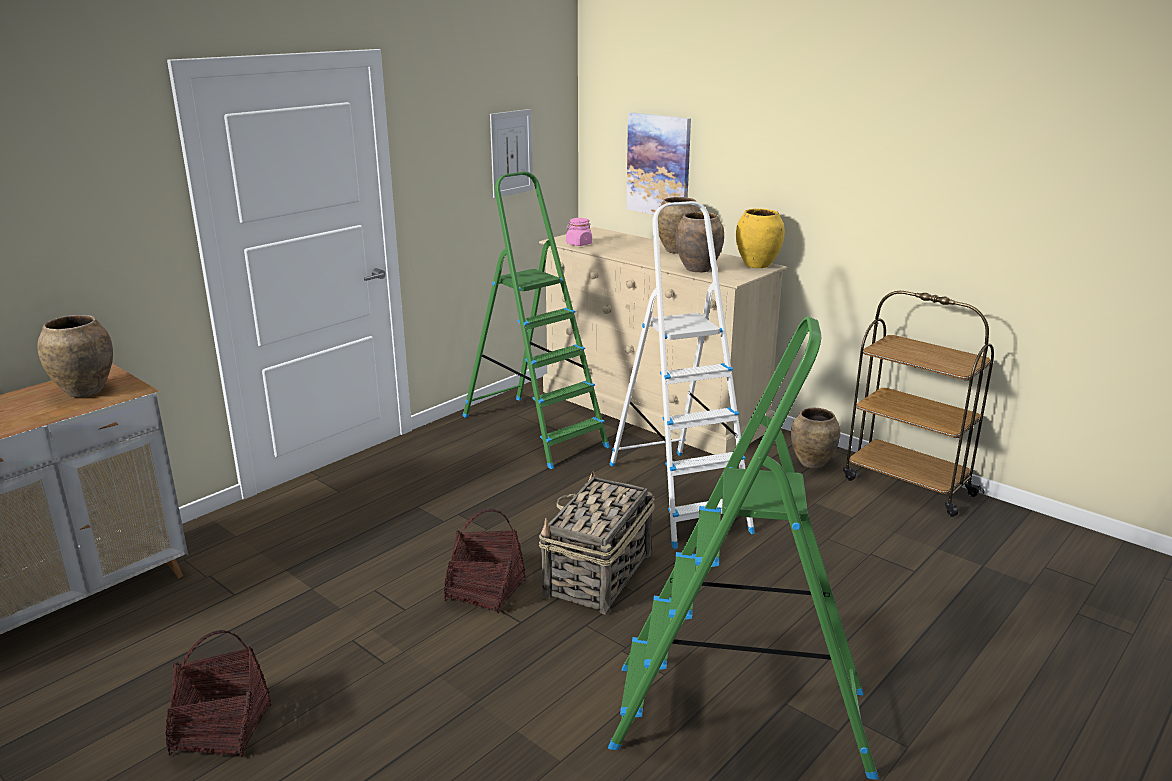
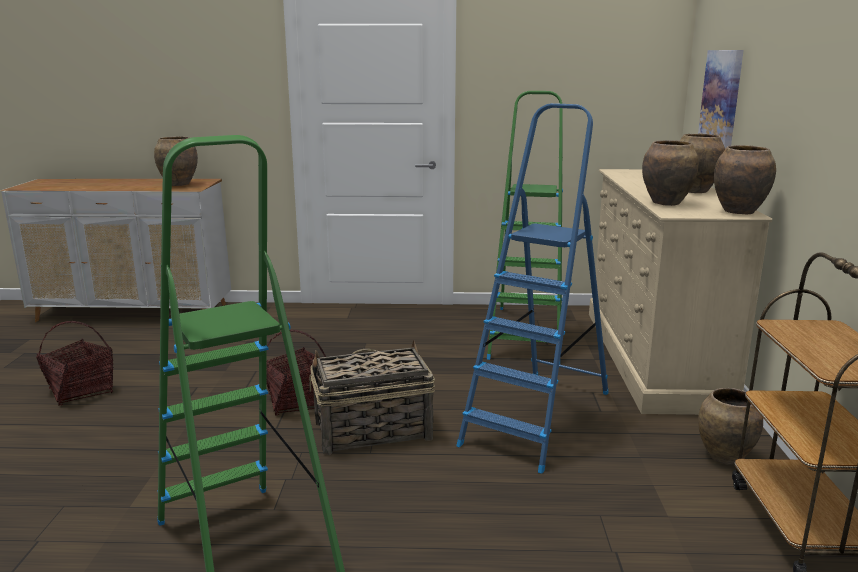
camera: 50 degrees right, 5 degrees down
(511, 153) = (593, 85): picture -> none
(579, 244) = (622, 175): pink jar -> none
(678, 496) = (537, 418): white step ladder -> blue step ladder
(757, 265) = (739, 211): yellow vase -> brown vase

